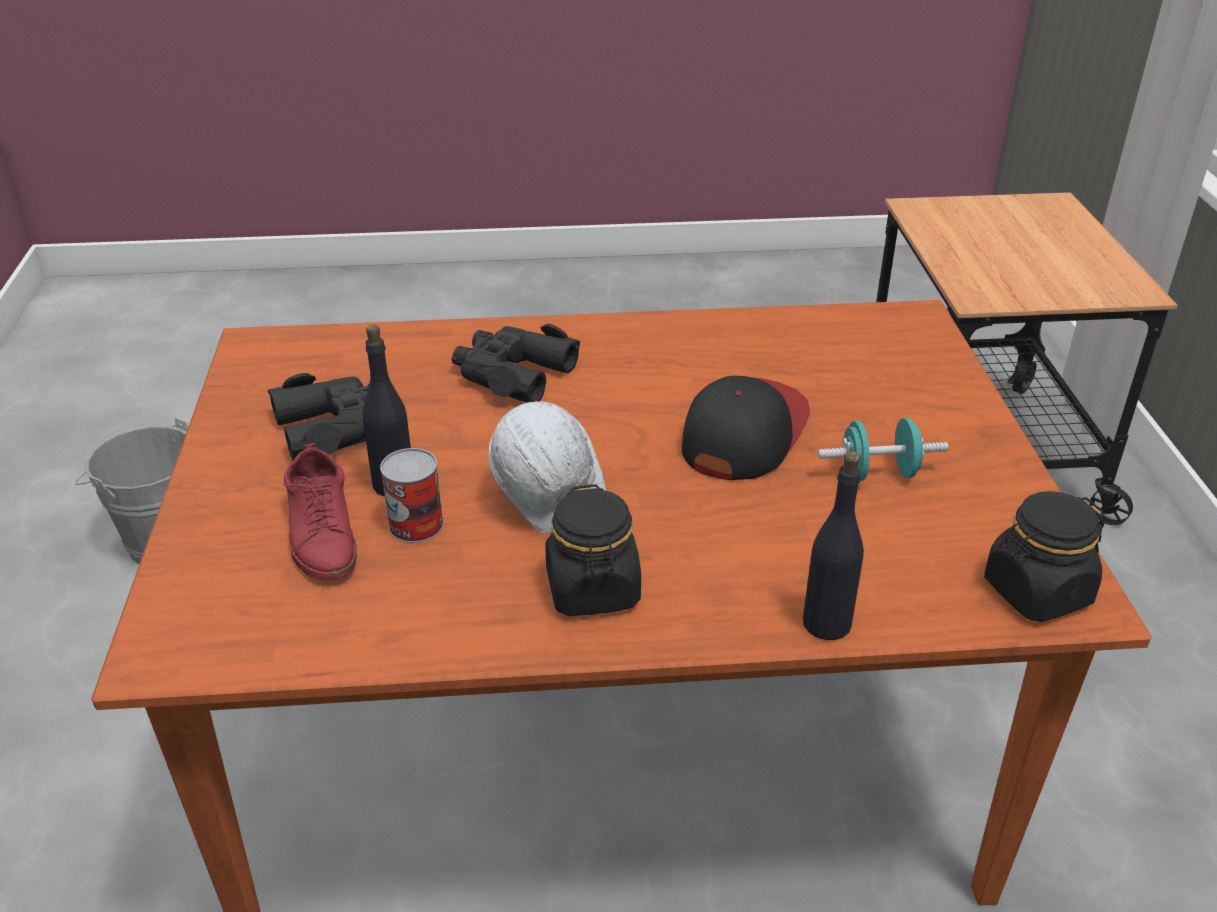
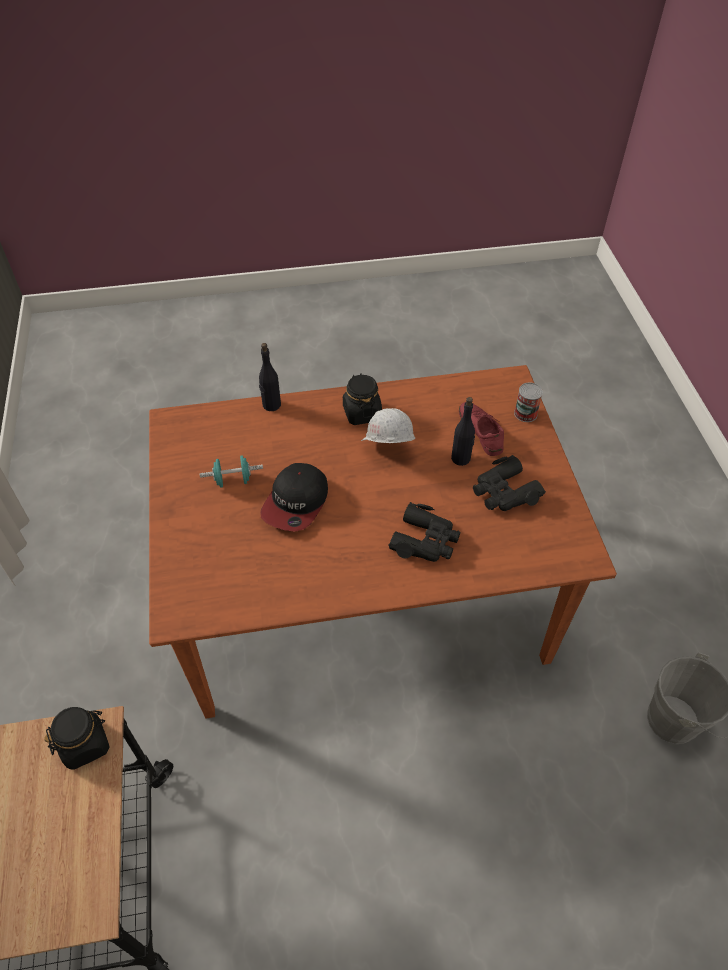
camera: 175 degrees right, 15 degrees up
(416, 525) = (442, 437): can -> can (525, 413)
(1036, 592) = (185, 423): black jar -> black jar (85, 744)

